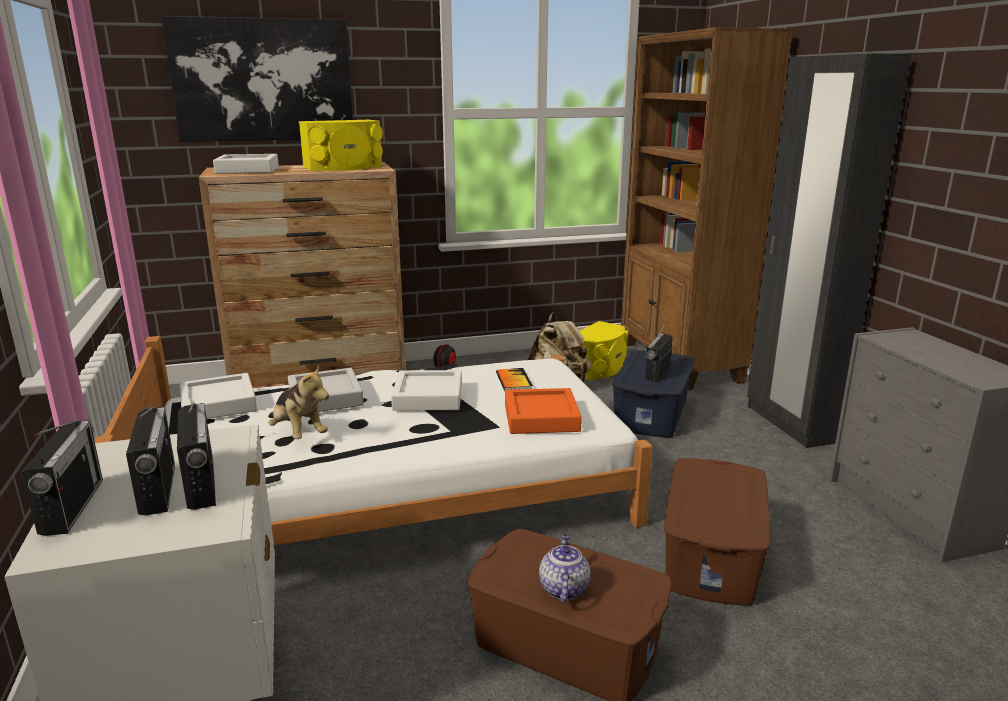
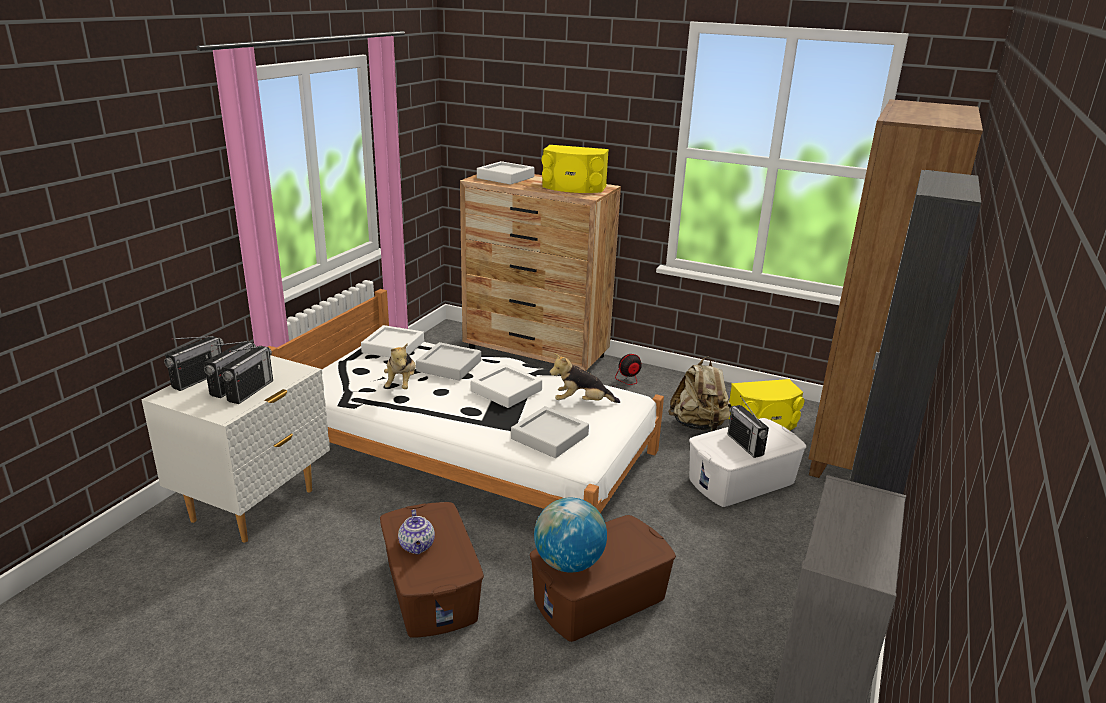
camera: 40 degrees right, 5 degrees up
(263, 80) = (538, 107): picture -> none
(513, 381) = (581, 403): book -> plush toy
(541, 417) = (549, 437): orange tray -> grey tray
(563, 588) = (417, 546): teapot -> teapot turned 120 degrees clockwise
(652, 413) = (742, 481): blue storage box -> white storage box
(657, 372) = (745, 445): radio -> radio turned 90 degrees counterclockwise
(710, 520) = (568, 563): none -> globe

